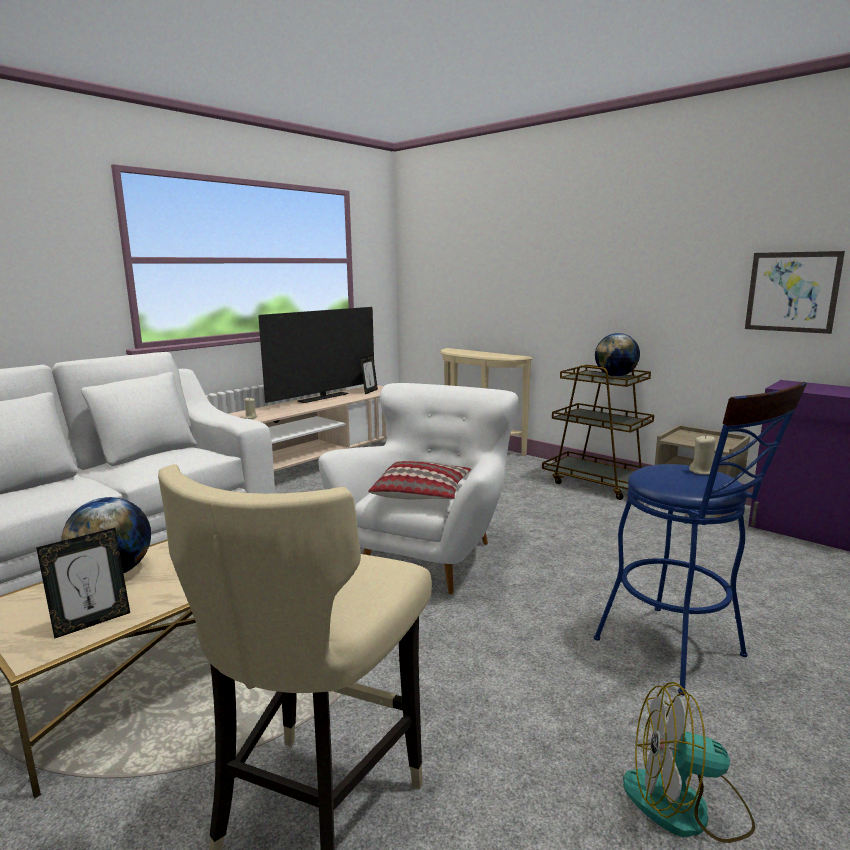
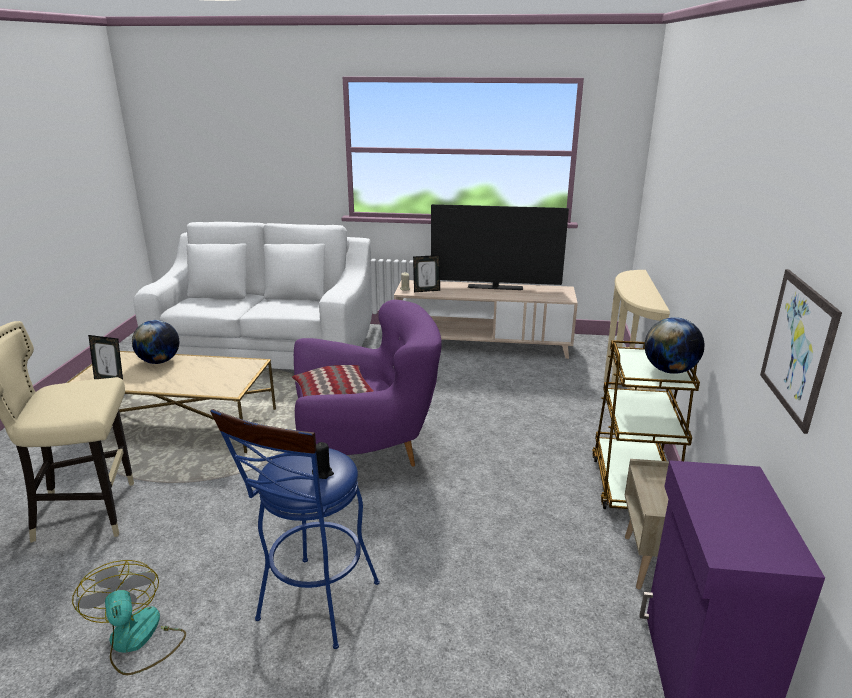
camera: 55 degrees right, 10 degrees up
(369, 391) = (544, 293): picture frame -> picture frame (426, 290)
(430, 556) = (366, 449): white armchair -> purple armchair
(702, 471) = (322, 473): beige candle -> black candle

